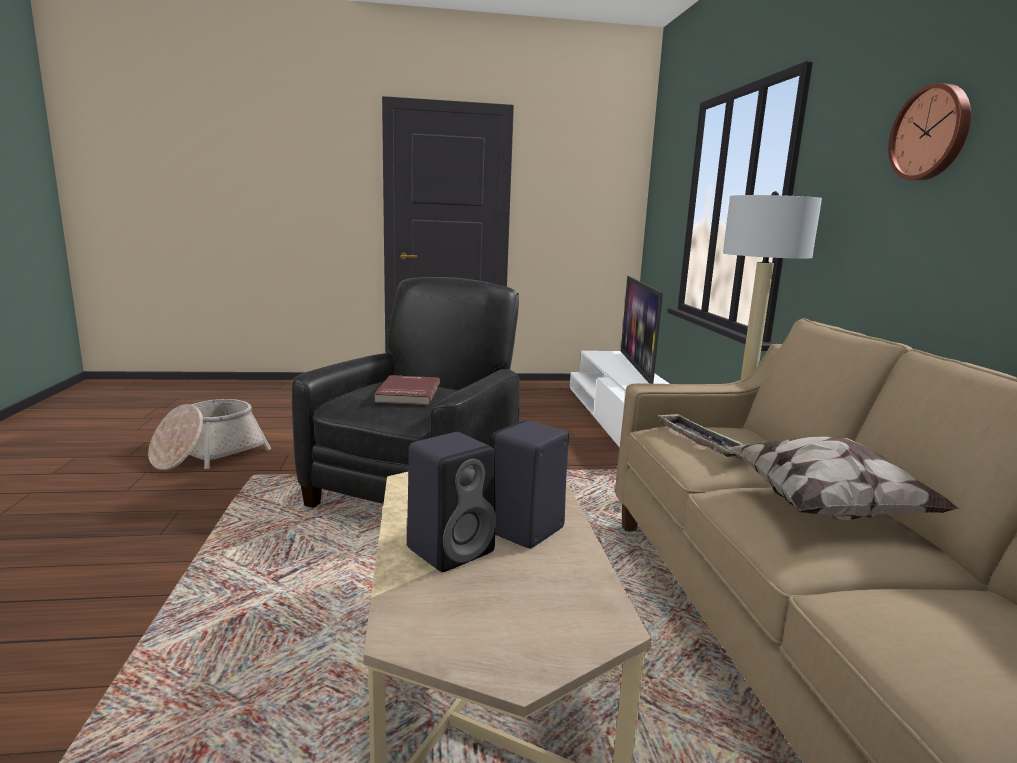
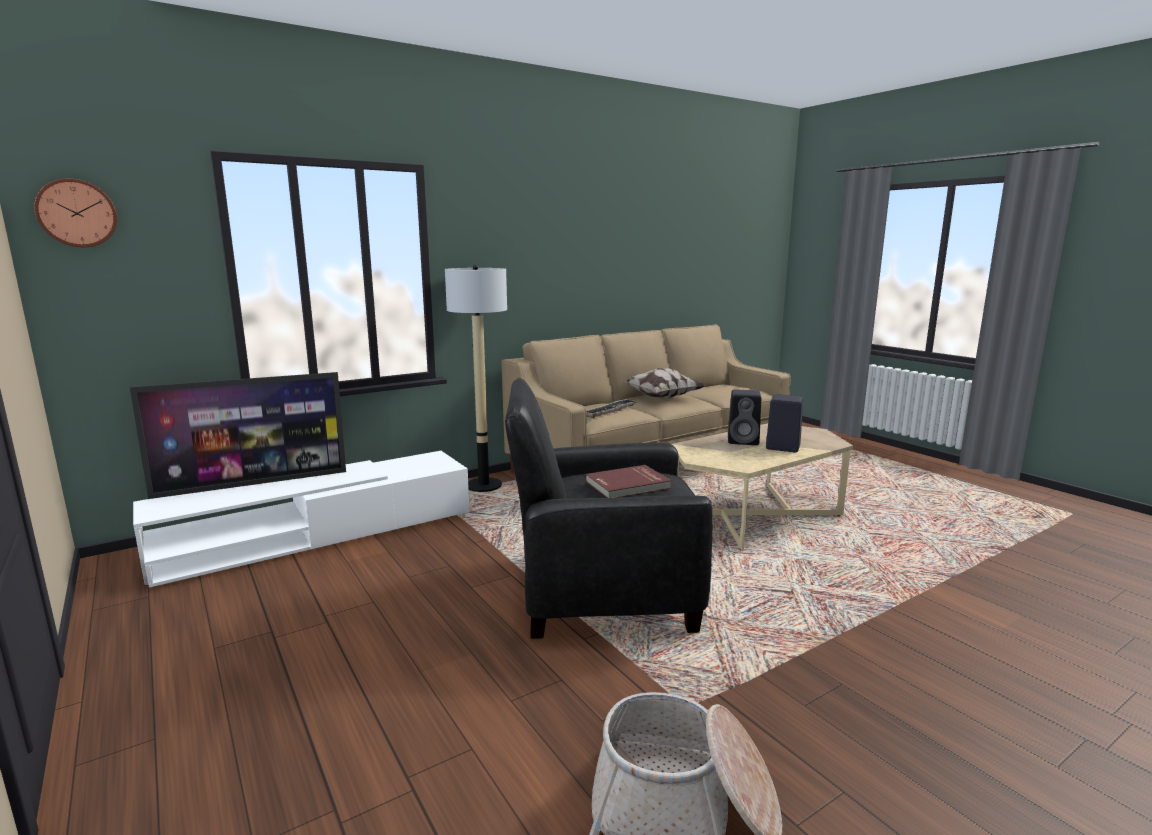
camera: 115 degrees left, 0 degrees up
(932, 133) = (542, 235): wall clock -> wall clock (77, 213)

